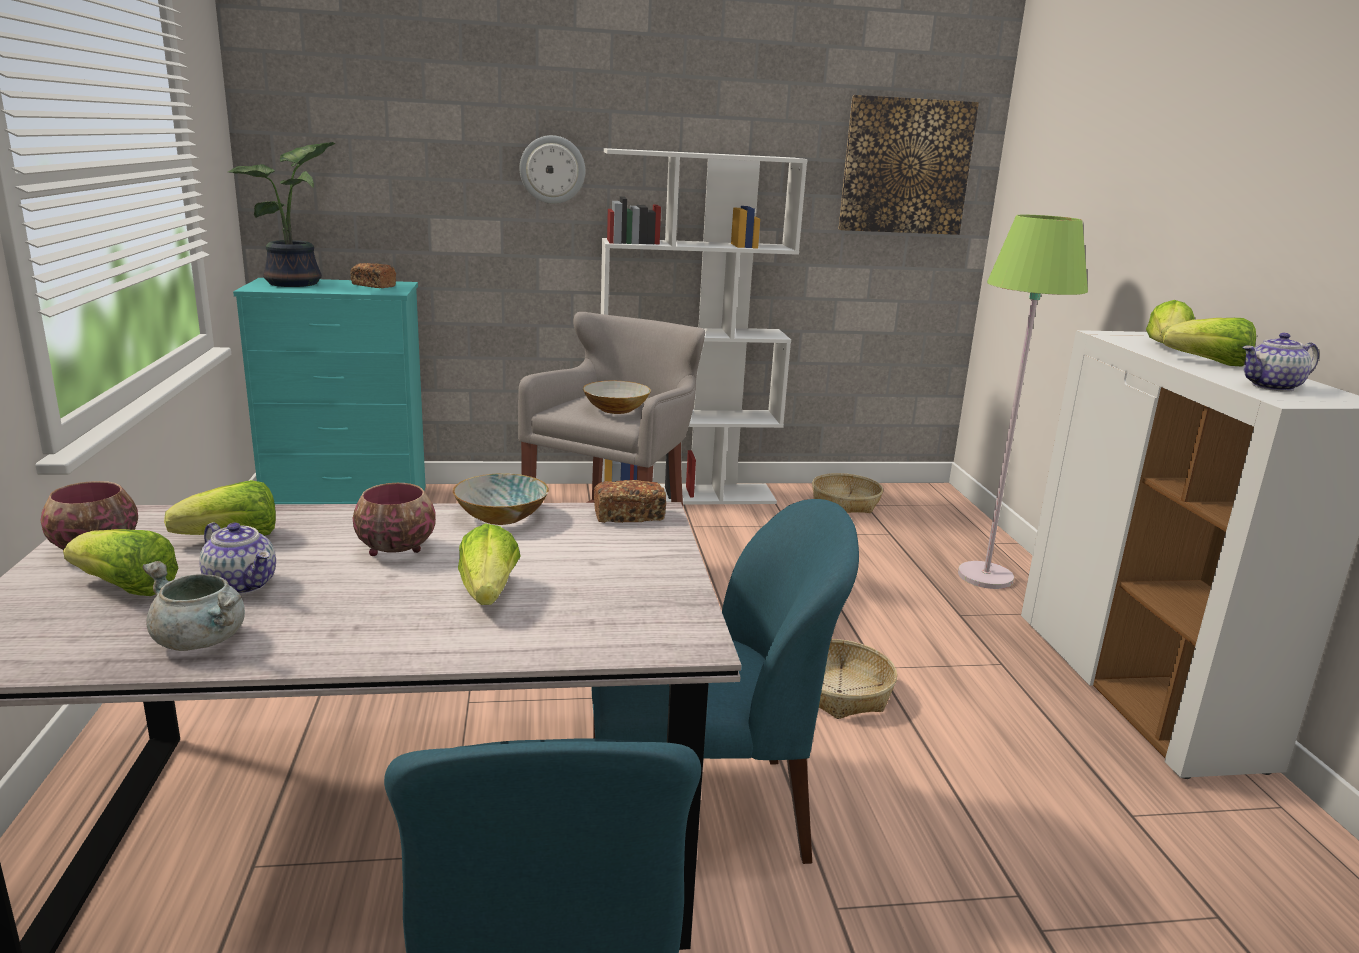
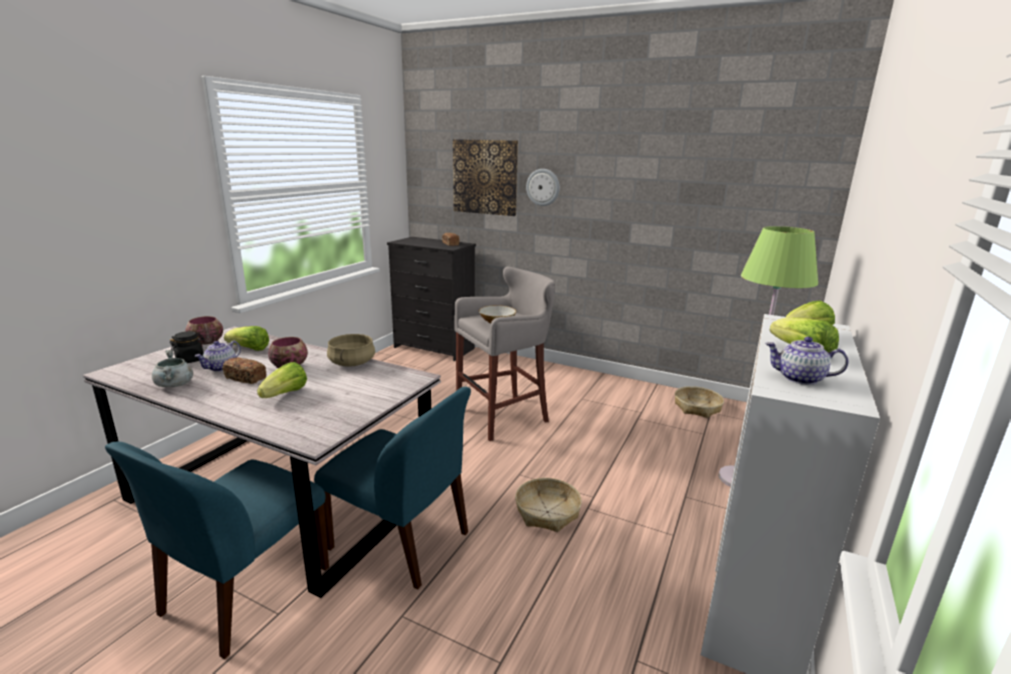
camera: 35 degrees right, 0 degrees up
(126, 588) = (190, 360): lettuce -> black jar
(242, 585) = (221, 368): teapot -> teapot turned 45 degrees clockwise
(297, 283) = (420, 240): potted plant -> none
(348, 501) = (434, 348): turquoise dresser -> black dresser
(502, 517) = (352, 363): bowl -> beige cooking pot
(629, 516) = (403, 376): bread -> bread (246, 378)
(686, 495) = (601, 380): white bookcase -> none
(906, 166) = (768, 187): picture -> picture (485, 177)

